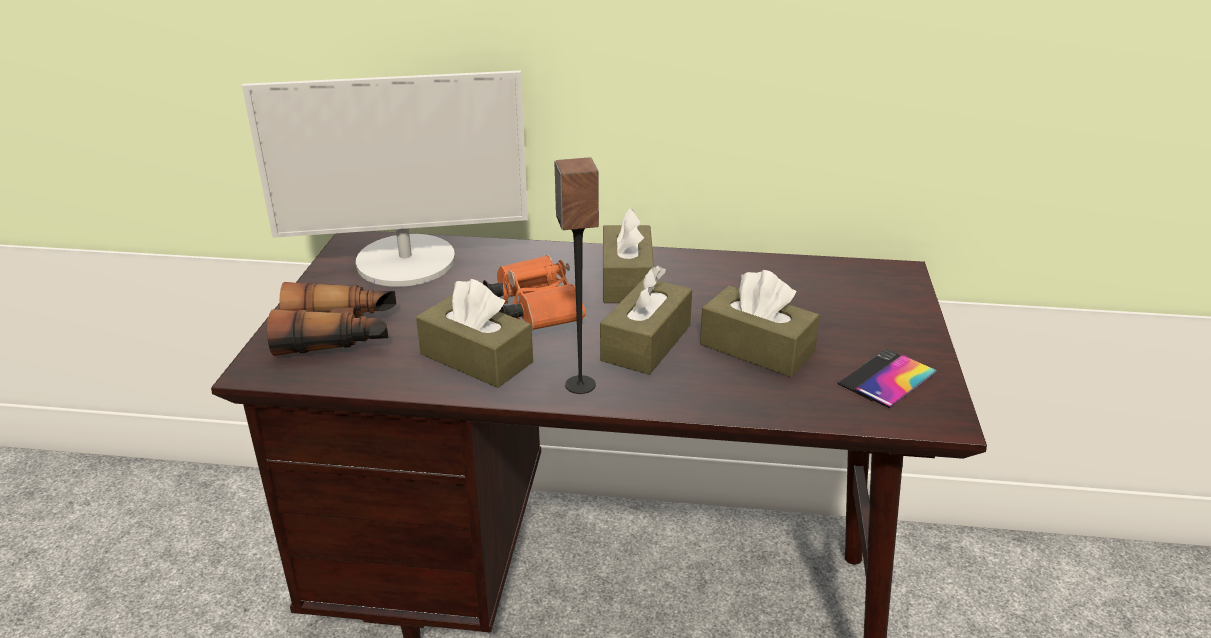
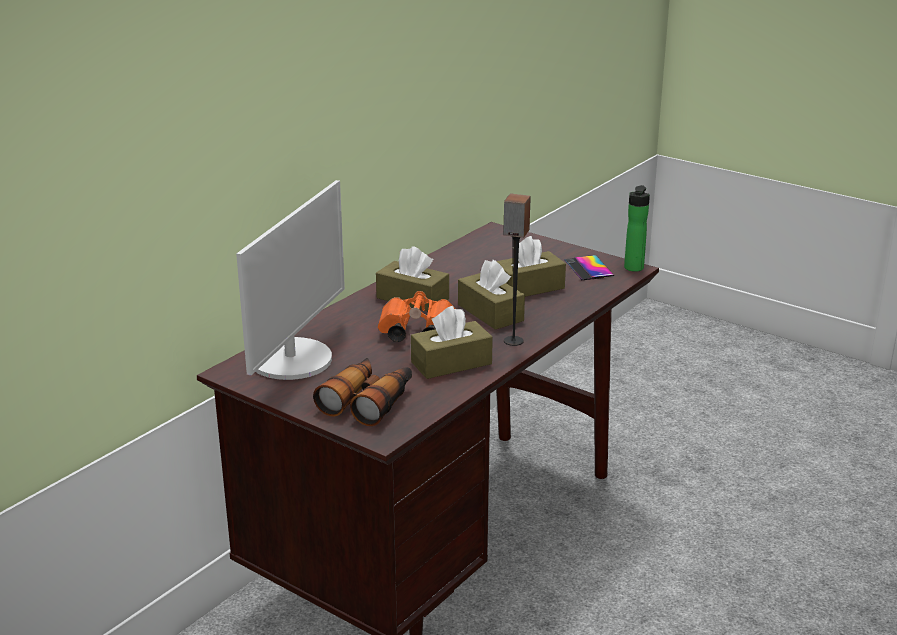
camera: 60 degrees left, 5 degrees down
(942, 420) = (633, 269): none -> bottle

